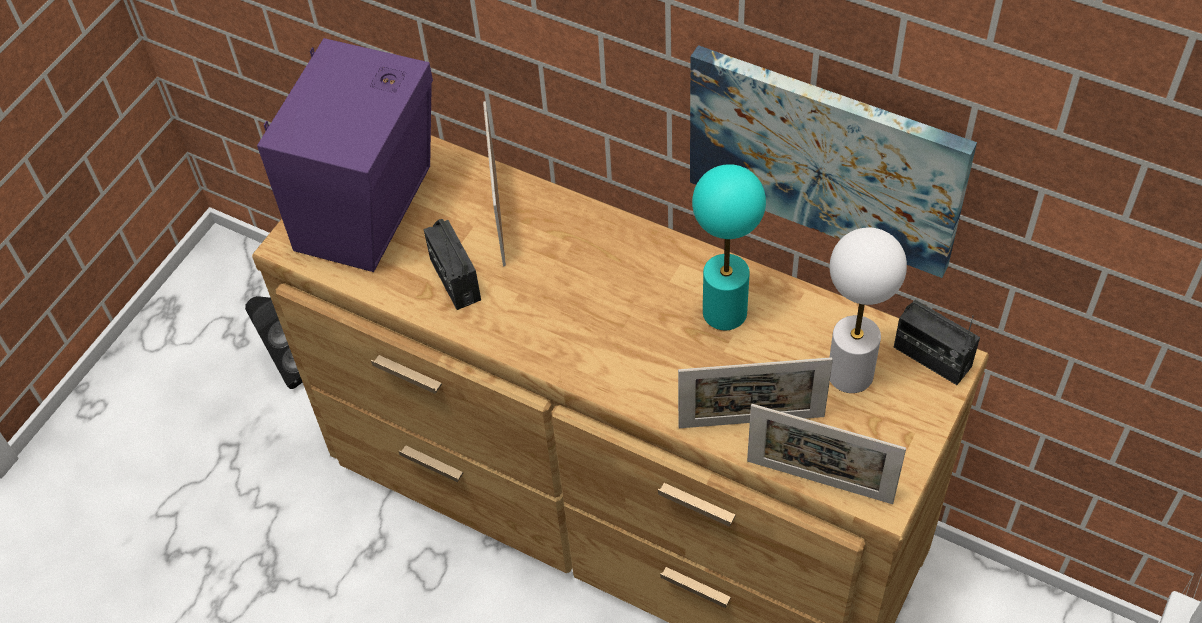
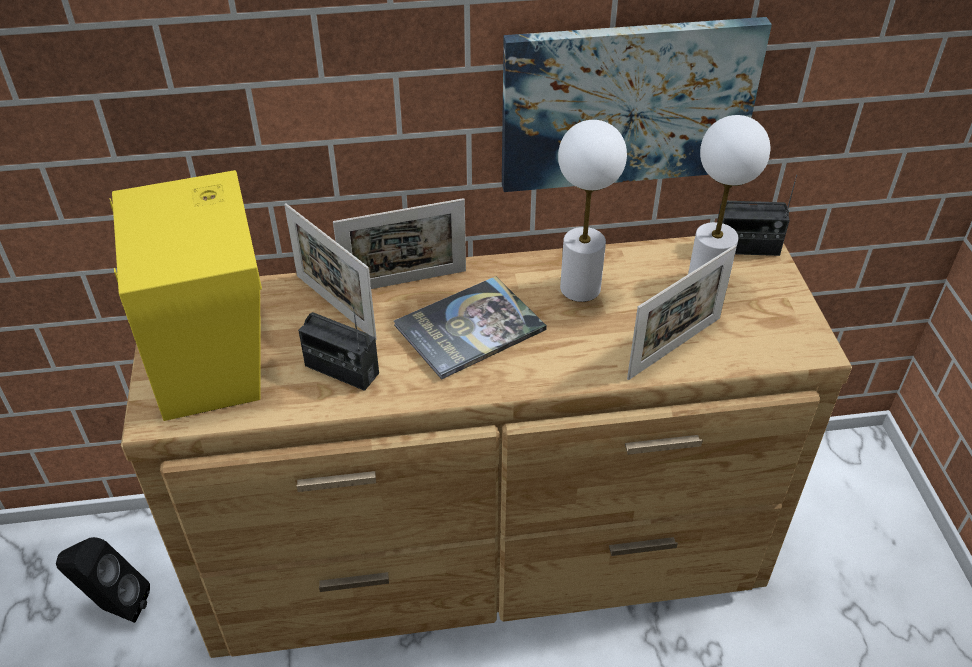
camera: 40 degrees left, 10 degrees down
(372, 207) = (213, 353): purple speaker -> yellow speaker
(591, 298) = (470, 328): none -> book
(724, 311) = (580, 287): turquoise table lamp -> white table lamp
(819, 481) = (762, 360): picture frame -> picture frame (405, 282)

